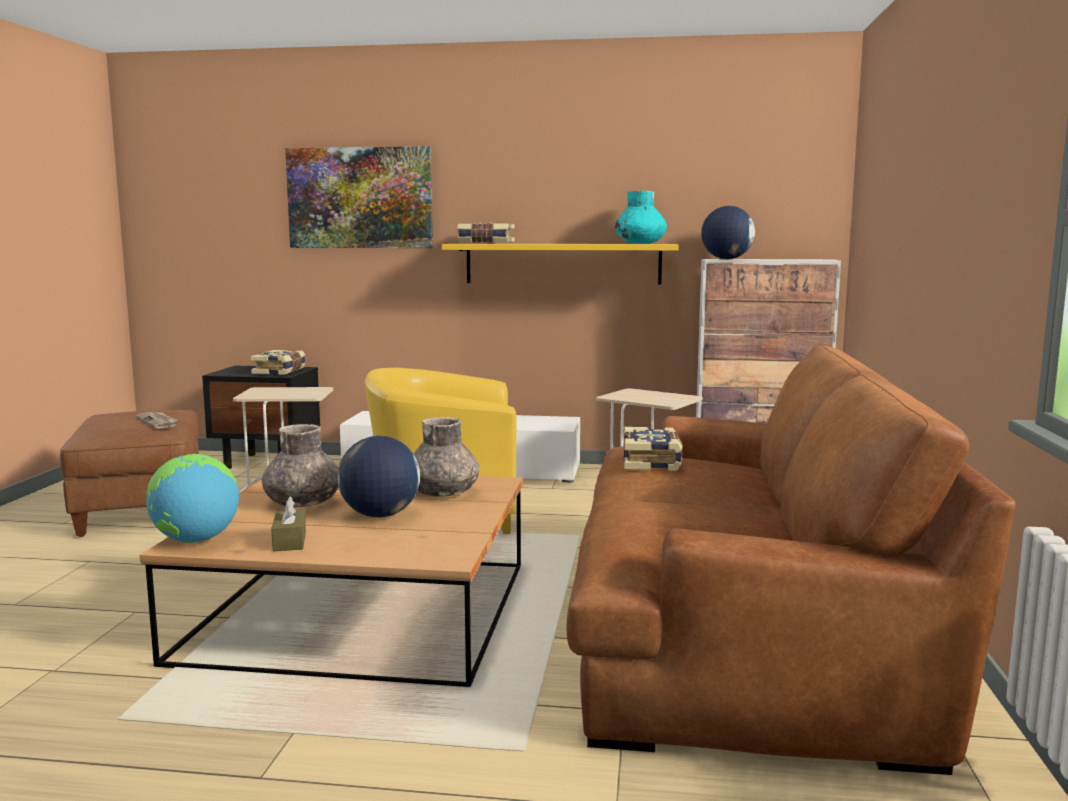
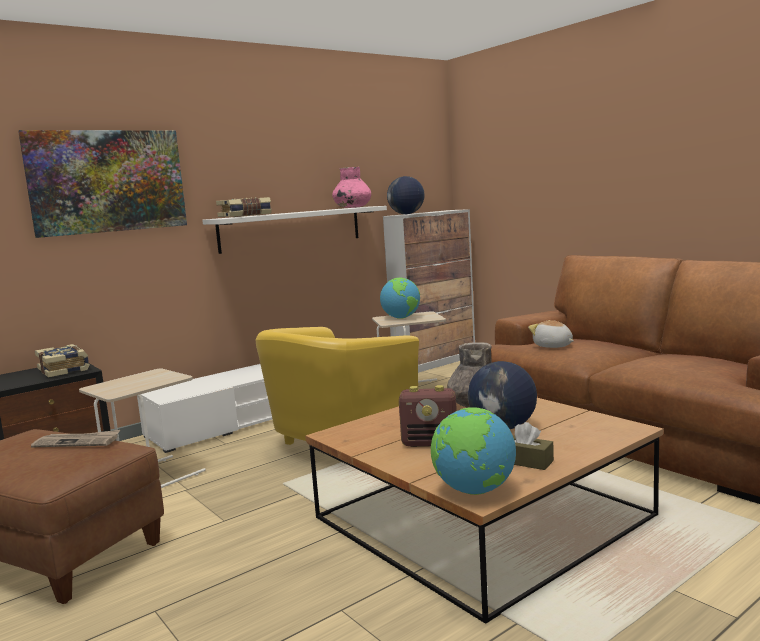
camera: 45 degrees left, 0 degrees up
(303, 503) = (430, 443): grey vase -> radio
(563, 263) = (291, 229): yellow shelf -> white shelf
(640, 243) = (352, 207): turquoise vase -> pink vase
(643, 395) = (401, 318): none -> globe
(652, 462) = (553, 346): book -> plush toy

